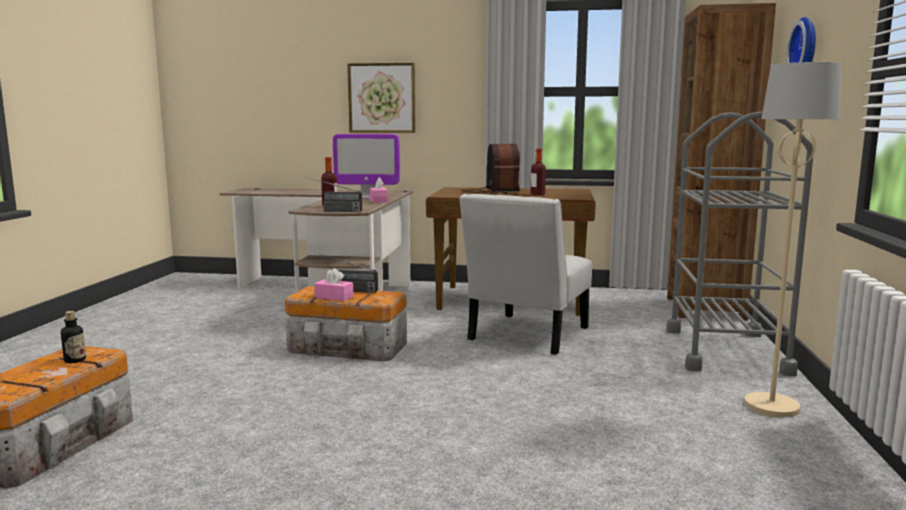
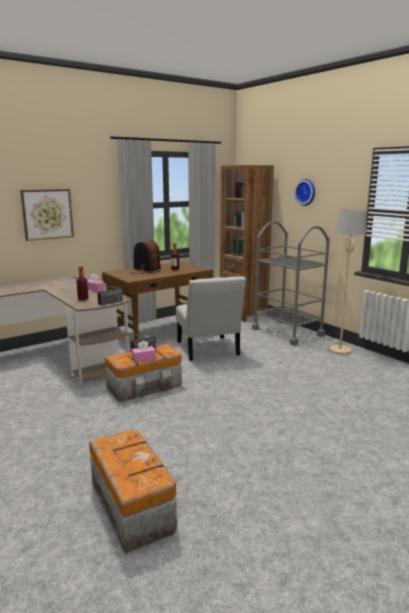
camera: 45 degrees left, 5 degrees up
(75, 360) = (129, 446): bottle -> none
(367, 197) = (75, 287): monitor -> none

